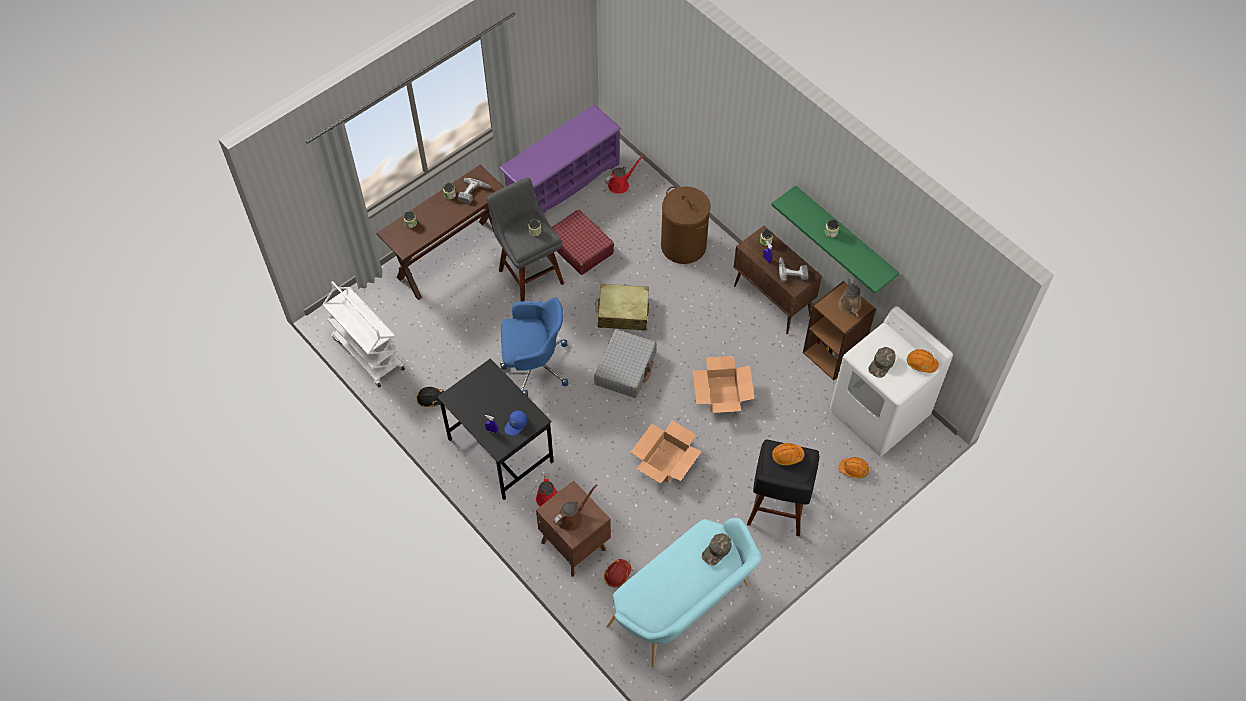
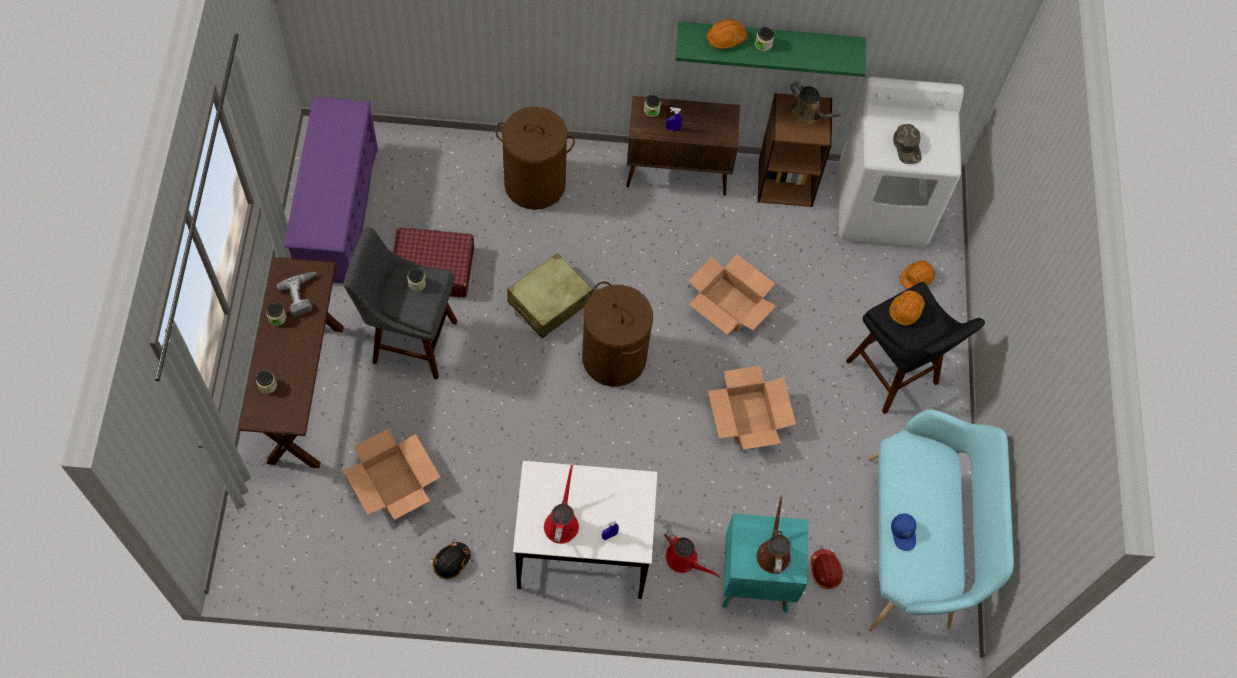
camera: 50 degrees left, 5 degrees up
(367, 353) = (326, 574): white cart -> none
(445, 337) = (393, 483): none -> cardboard box
(500, 451) = (582, 552): black desk -> white desk
(516, 425) = (628, 508): blue cap -> blue cap (904, 533)
(534, 364) = (519, 432): blue office chair -> none
(573, 544) = (755, 579): brown nightstand -> turquoise nightstand
(620, 184) = (402, 168): red watering can -> red watering can (562, 522)
(625, 368) = (613, 357): grey suitcase -> brown laundry basket
(717, 551) = (929, 460): green cap -> none
(792, 271) = (708, 121): power drill -> none
(921, 363) = (938, 118): orange hard hat -> orange hard hat (725, 38)

